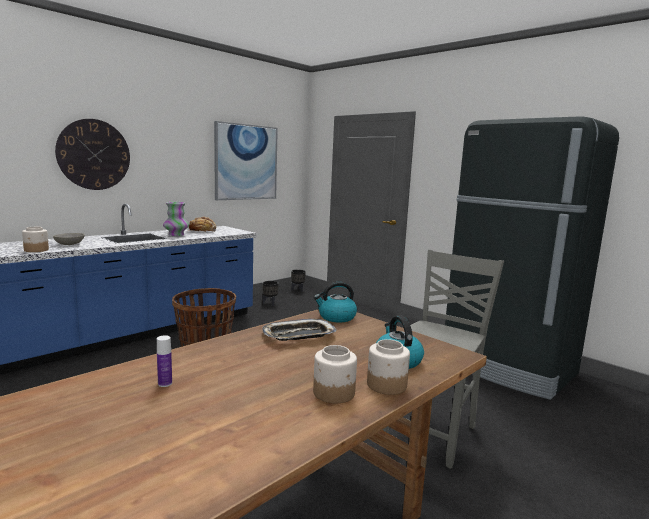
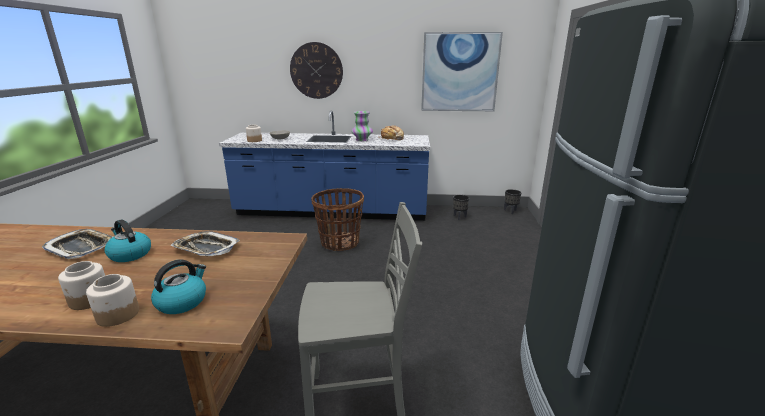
camera: 50 degrees right, 10 degrees up
(165, 383) = (81, 247): bottle -> tray
(336, 317) = (270, 245): kettle -> kettle (129, 254)

